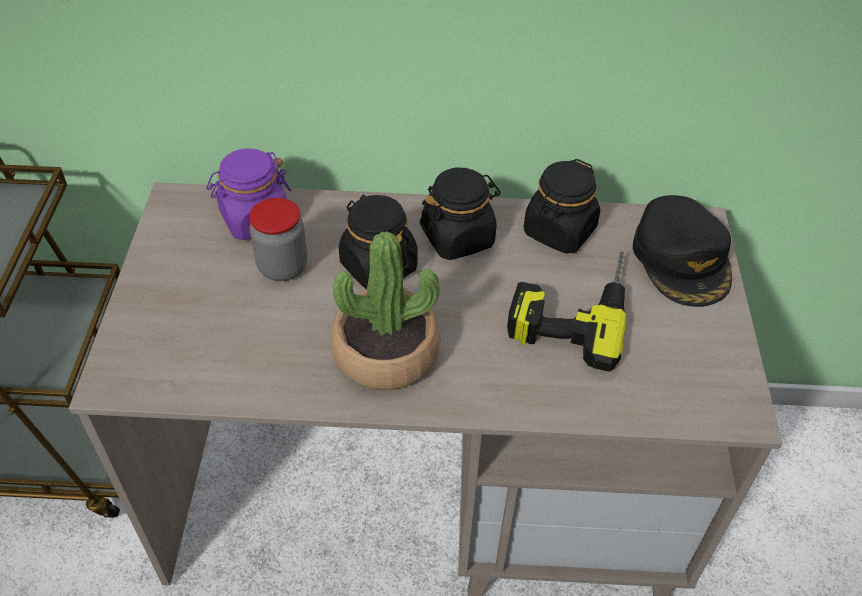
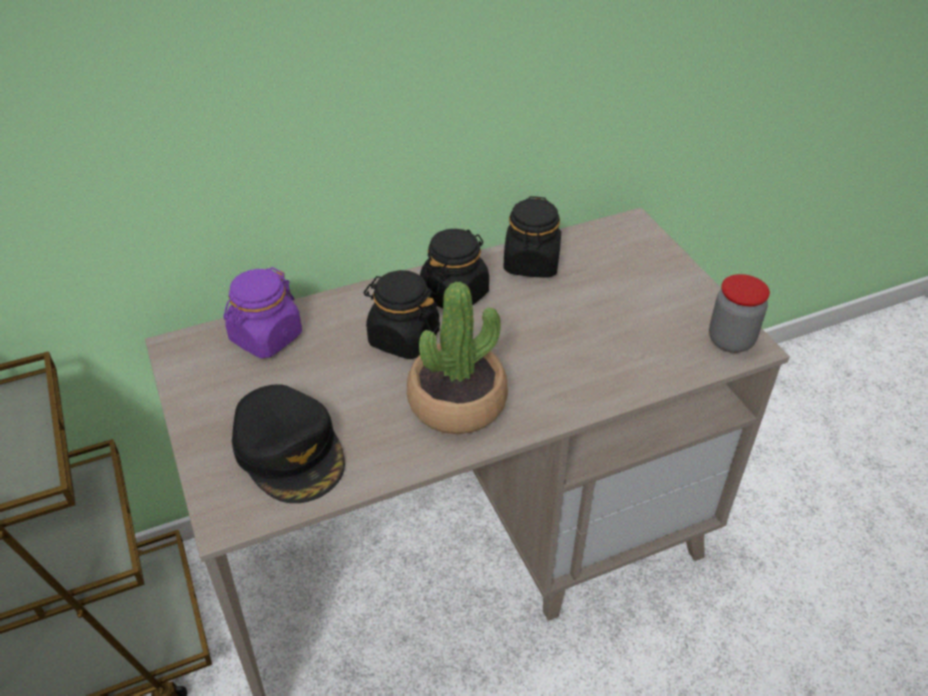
camera: 25 degrees left, 5 degrees down
(282, 267) = (320, 367): jar -> jar (730, 340)
(571, 306) = (578, 315): power drill -> none
(682, 259) = (636, 253): black cap -> black cap (290, 451)

